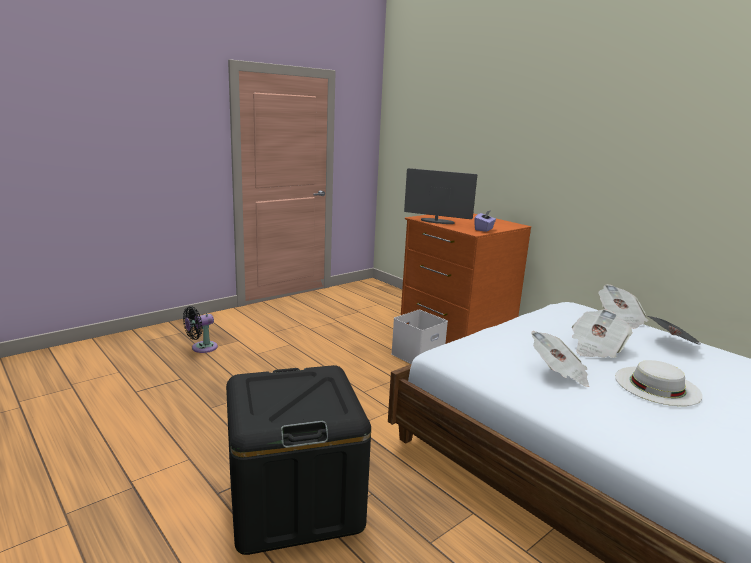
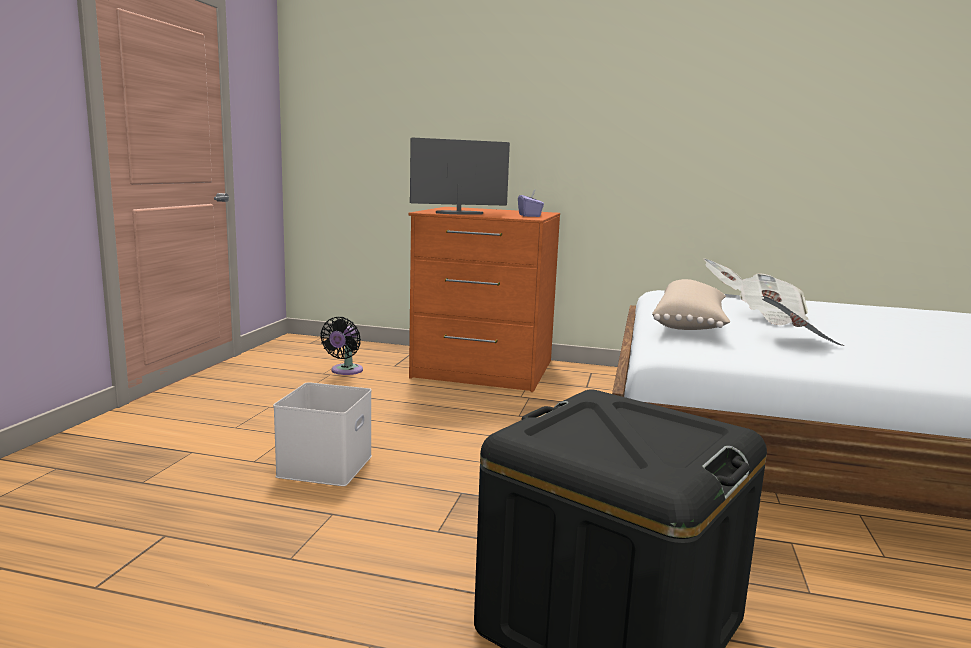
camera: 35 degrees left, 5 degrees down
(201, 348) = (136, 480): black fan -> black fan (345, 371)
(417, 355) = (480, 404): white storage box -> white storage box (324, 465)
(508, 338) = (691, 324): none -> beige pillow
(657, 385) = (877, 333): white hat -> none
(672, 344) = (807, 304): newspaper -> none

